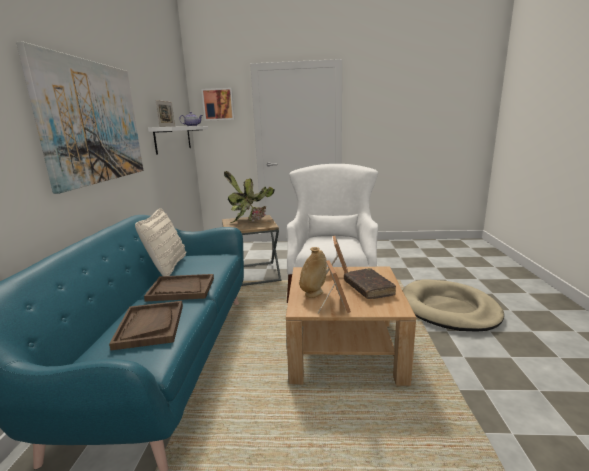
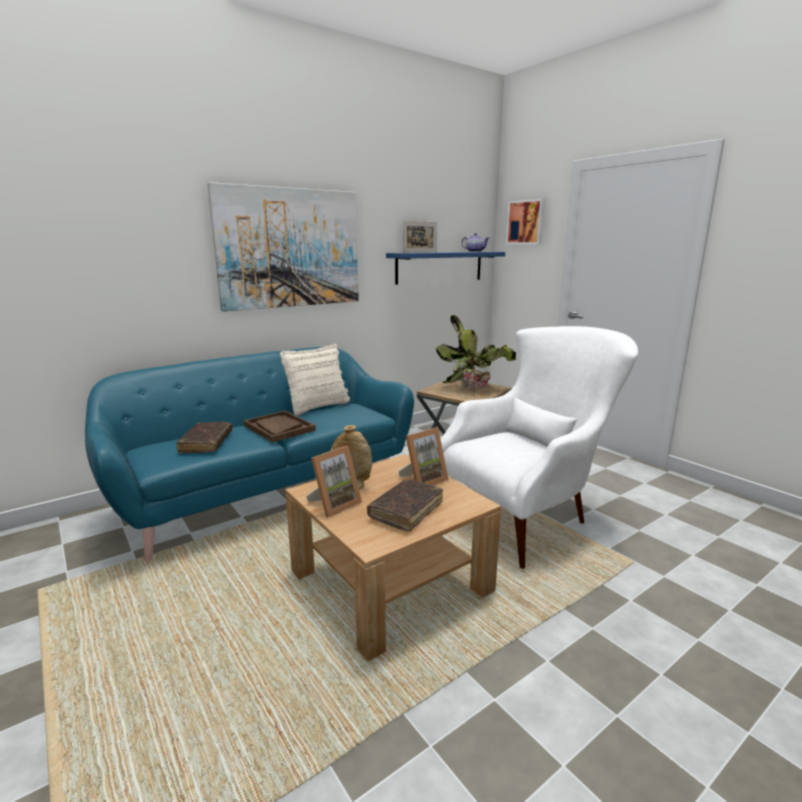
camera: 50 degrees right, 0 degrees up
(150, 326) = (206, 443): brown tray -> brown book
(173, 139) = (440, 267): white shelf -> blue shelf
(448, 309) = (621, 643): beige dog bed -> none

